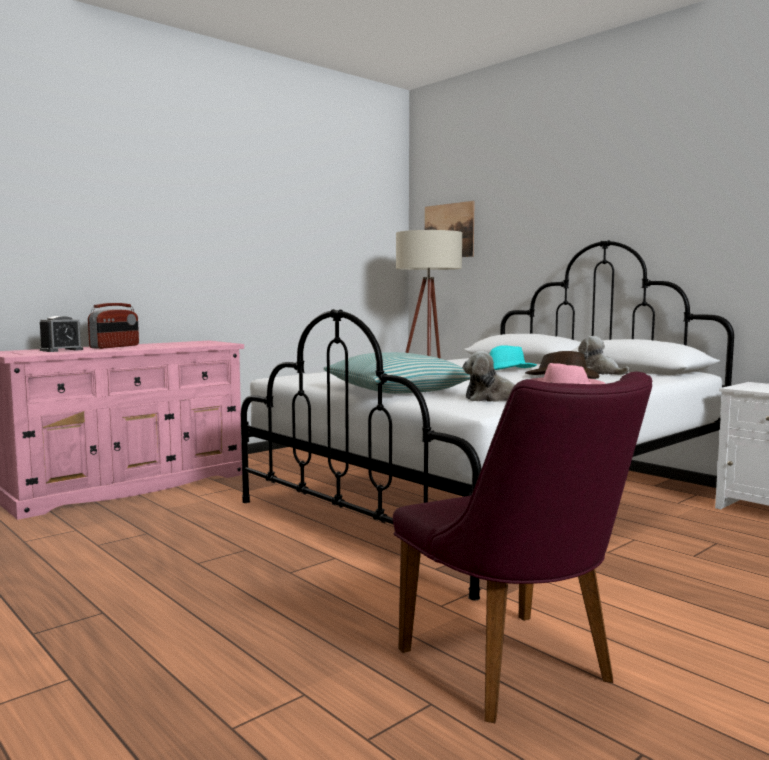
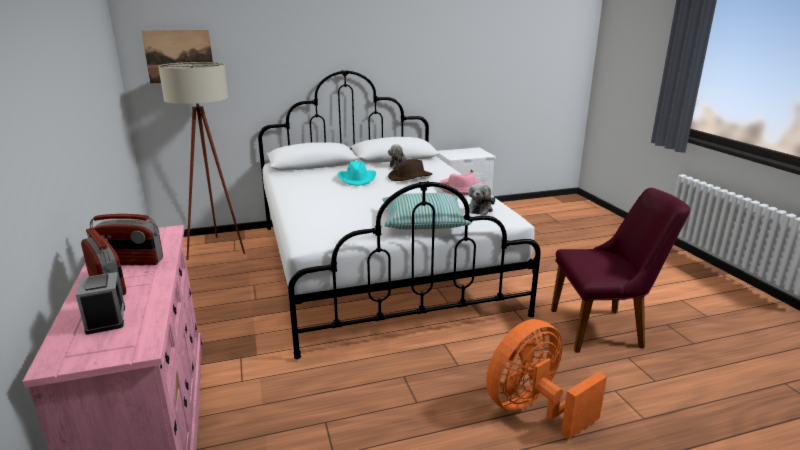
camera: 65 degrees left, 15 degrees up
(158, 345) = (130, 262): none -> radio
(215, 629) = (533, 409): none -> orange fan

